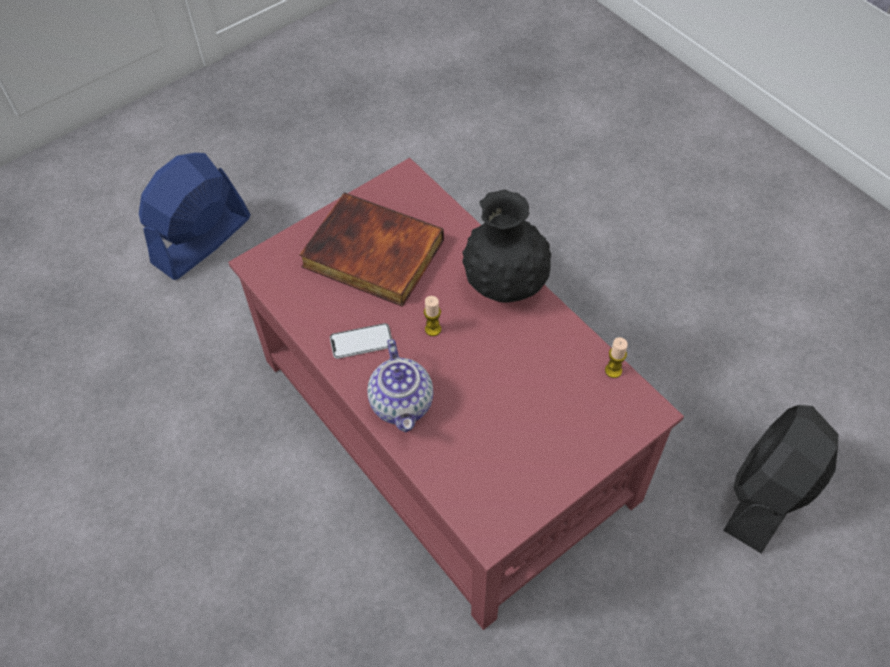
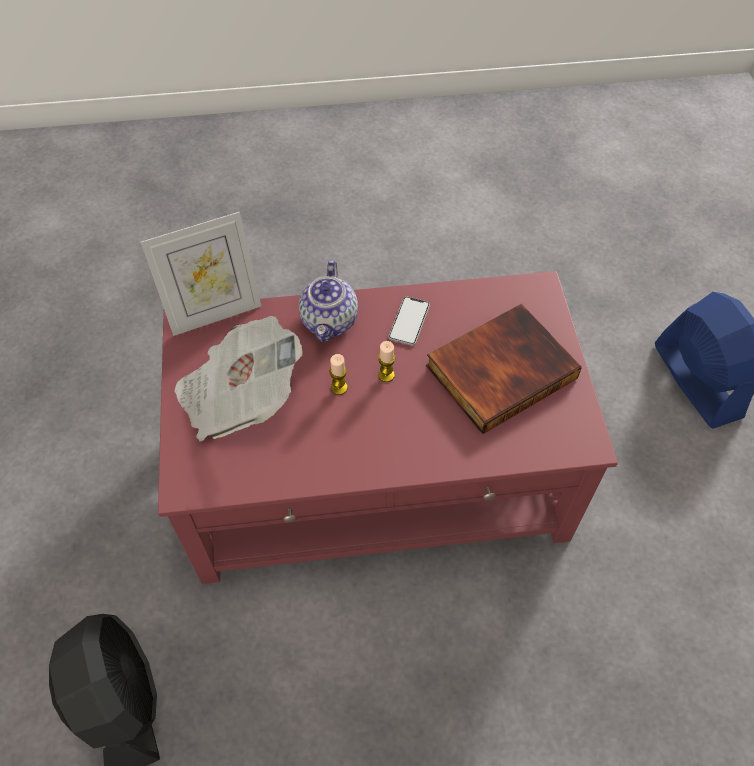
camera: 120 degrees right, 0 degrees up
(403, 404) = (330, 321): teapot -> teapot turned 105 degrees counterclockwise
(461, 512) = (215, 313): none -> picture frame
(505, 286) = (394, 454): black vase -> none
(536, 426) = (239, 397): none -> newspaper
(613, 370) = (242, 486): candle -> candle (339, 388)

